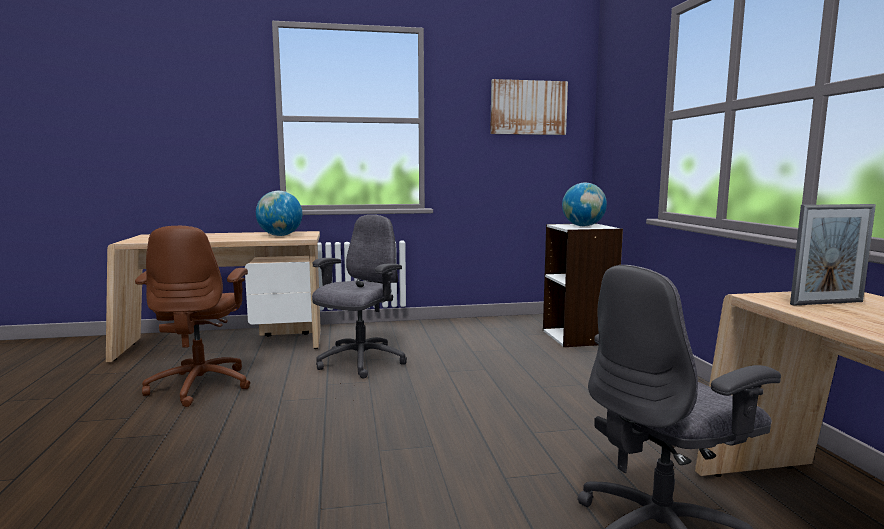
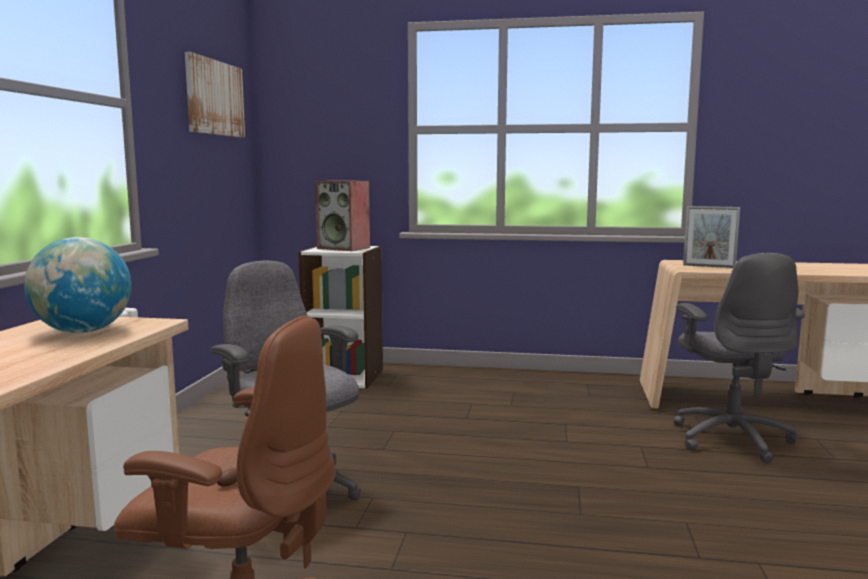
camera: 70 degrees left, 0 degrees up
(583, 226) = (344, 248): globe -> speaker
(826, 303) = (709, 266): picture frame -> picture frame turned 105 degrees clockwise

